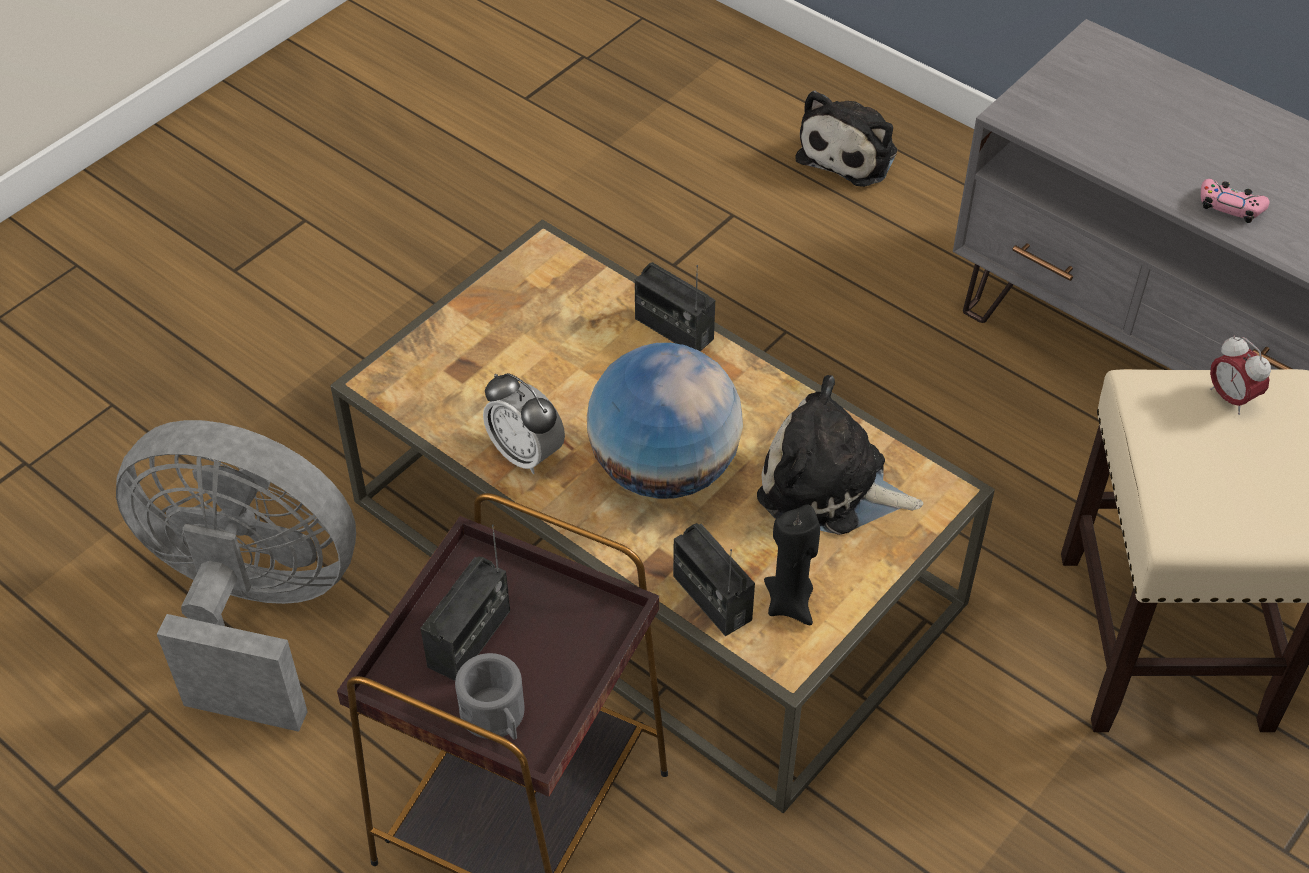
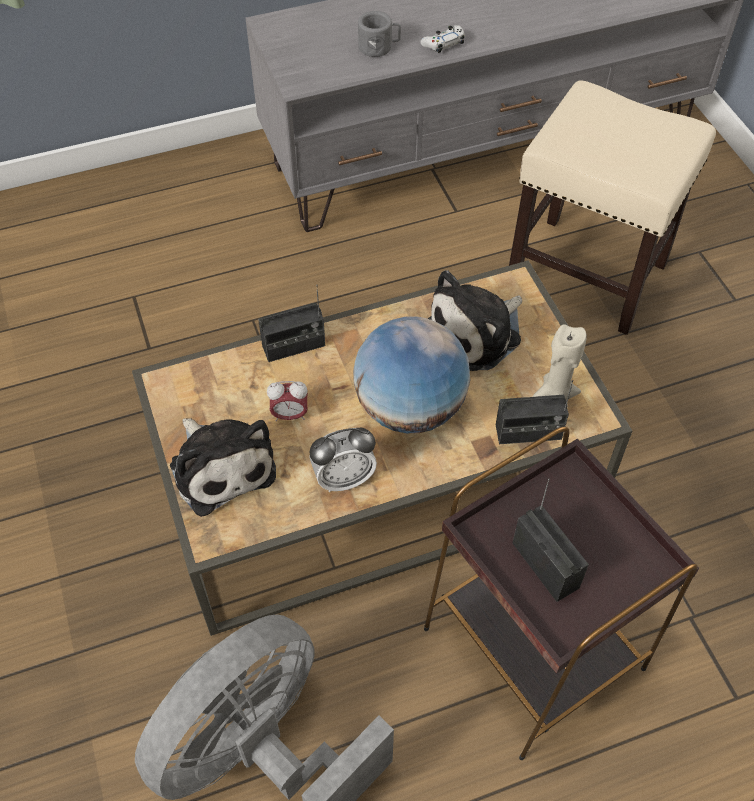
camera: 60 degrees left, 5 degrees up
(496, 718) = (621, 578): grey mug -> grey mug (379, 47)
(790, 602) = (554, 394): black candle -> beige candle
(850, 153) = (135, 213): plush toy -> plush toy (221, 466)
(1230, 206) = (443, 43): pink game controller -> white game controller
(1230, 398) = (580, 117): alarm clock -> alarm clock (290, 415)

